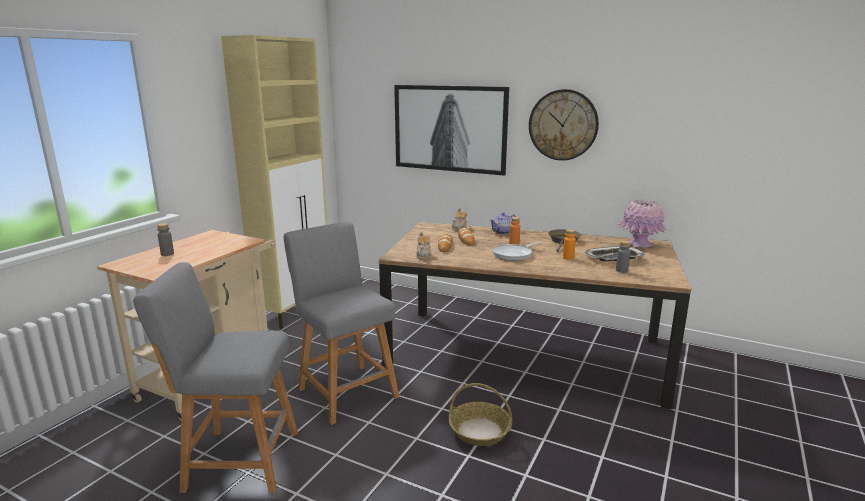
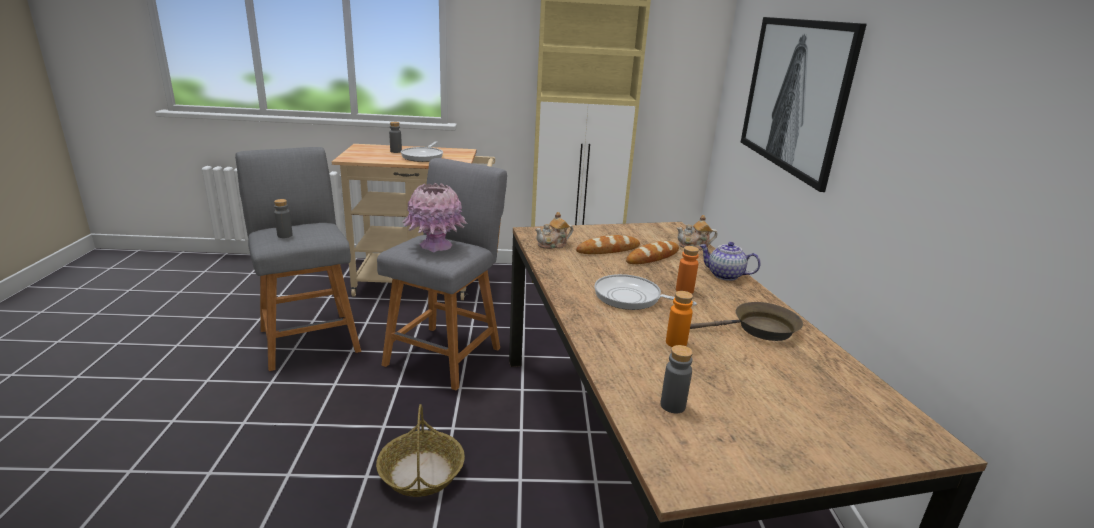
camera: 60 degrees right, 5 degrees up
(205, 247) = (423, 156): none -> frying pan
(242, 351) = (285, 235): none -> grey bottle
(563, 125) = (911, 112): wall clock -> none
(614, 258) = (737, 390): tray -> none
(640, 244) = (878, 417): pink vase -> pink vase (435, 246)

